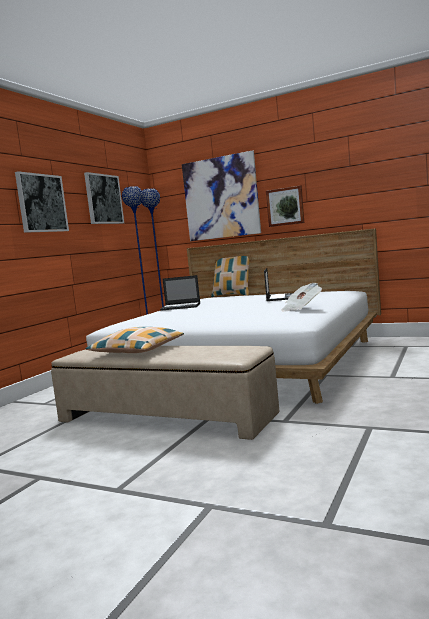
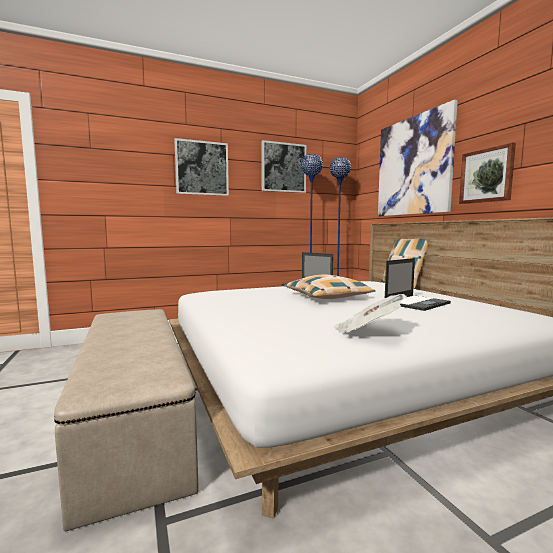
camera: 40 degrees right, 0 degrees up
(137, 351) = (133, 328): pillow -> pillow (327, 297)

